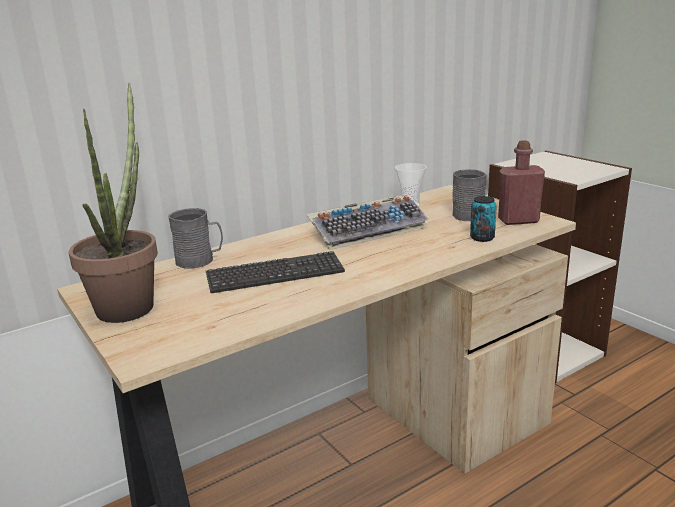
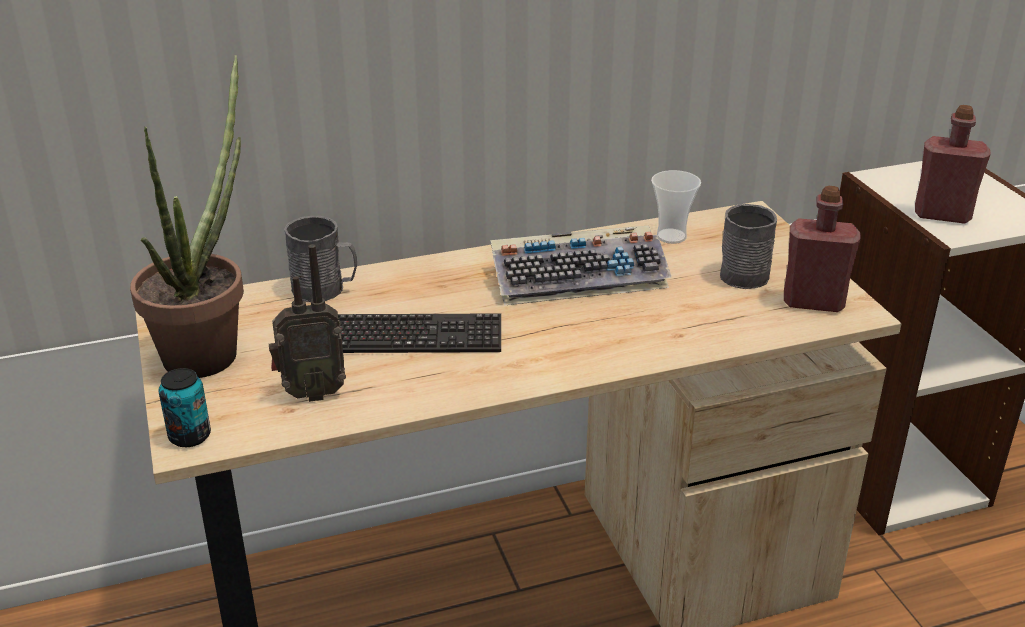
camera: 15 degrees right, 10 degrees up
(222, 314) = (311, 393): none -> radio
(482, 238) = (734, 327): can -> can (190, 436)
(559, 173) = (942, 214): none -> red bottle

